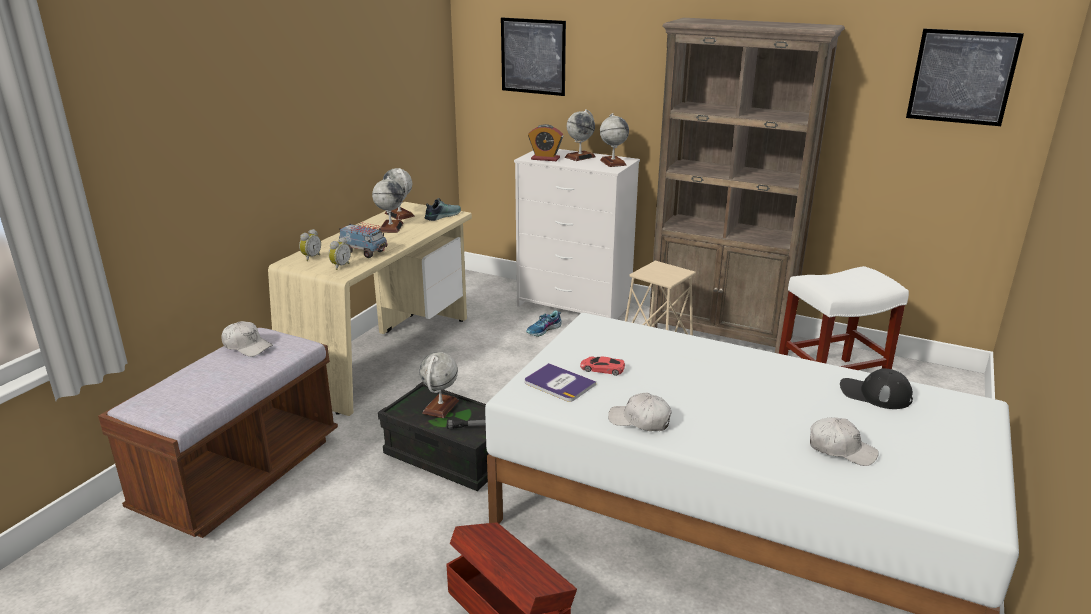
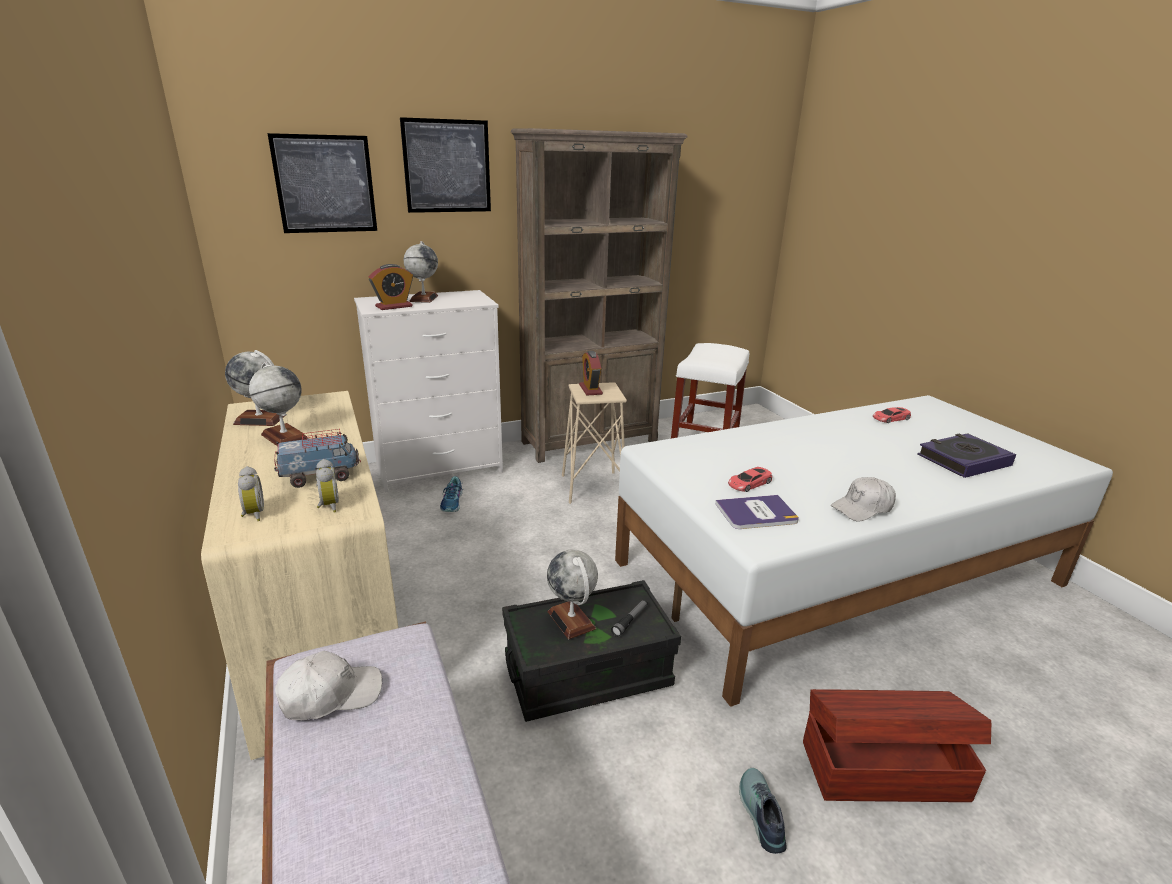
camera: 50 degrees left, 0 degrees up
(442, 216) = (322, 404): shoe -> shoe (759, 813)
(612, 162) = (468, 297): globe -> none
(660, 269) = (590, 389): none -> alarm clock
(841, 449) = (963, 460): white cap -> book
(875, 394) = (890, 418): black cap -> red toy car
(962, 77) = (735, 175): picture -> picture (447, 166)

